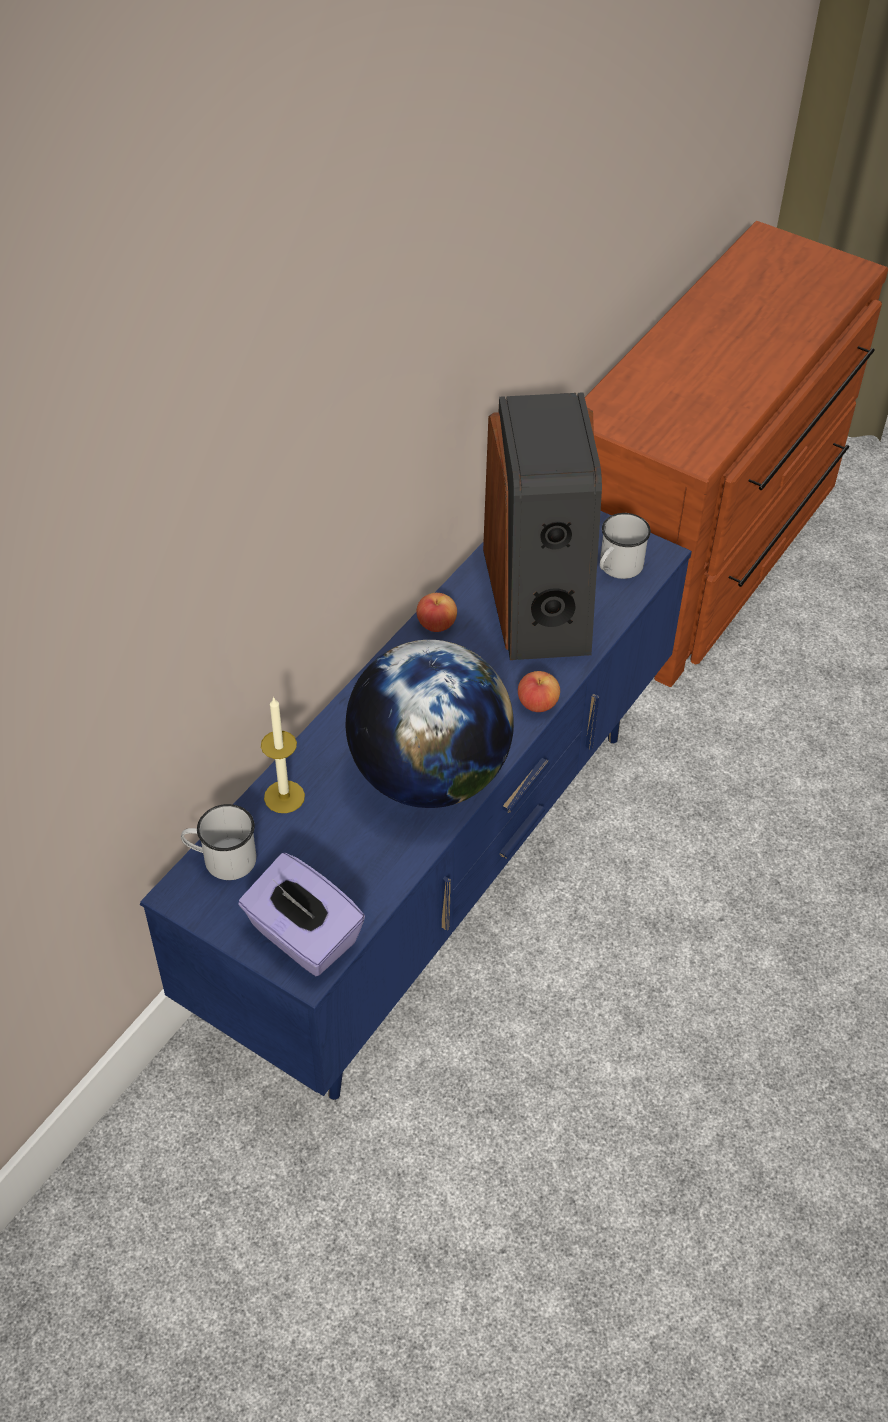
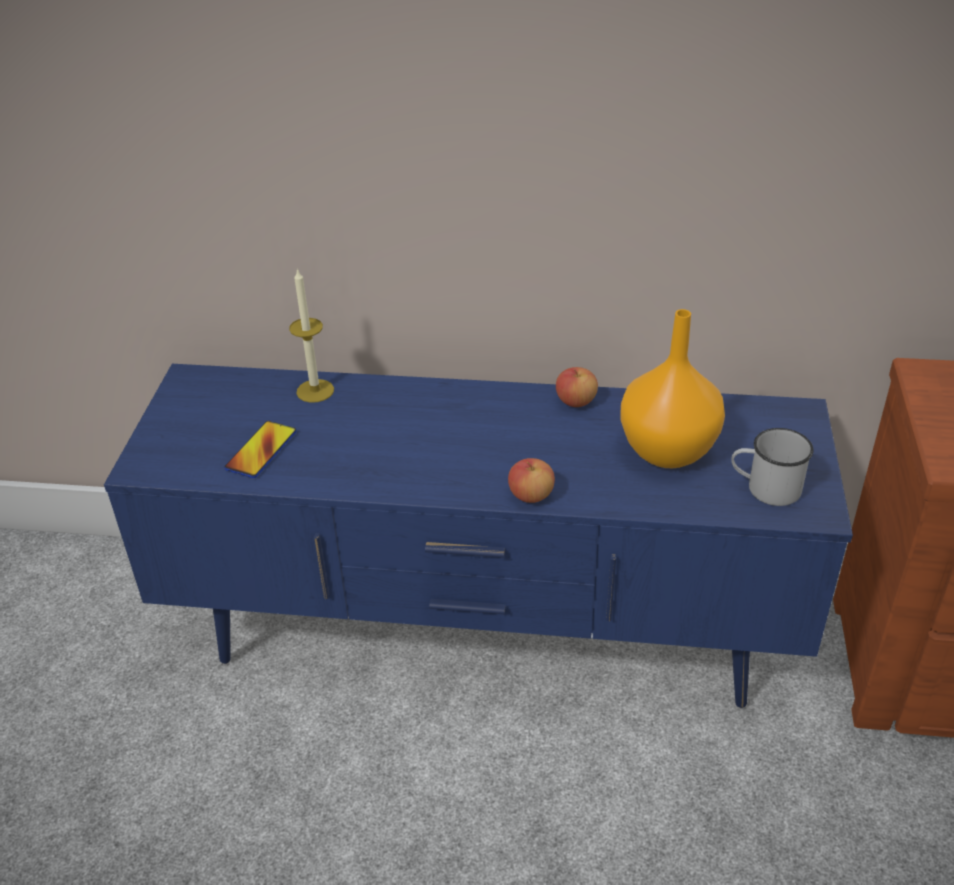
camera: 65 degrees right, 10 degrees down
(221, 859) = (232, 384): white mug -> none
(303, 936) = (173, 452): purple tissue box -> none
(350, 866) = (261, 450): none -> phone
(429, 775) = (391, 459): globe -> none
(540, 598) = (670, 451): speaker -> orange vase

